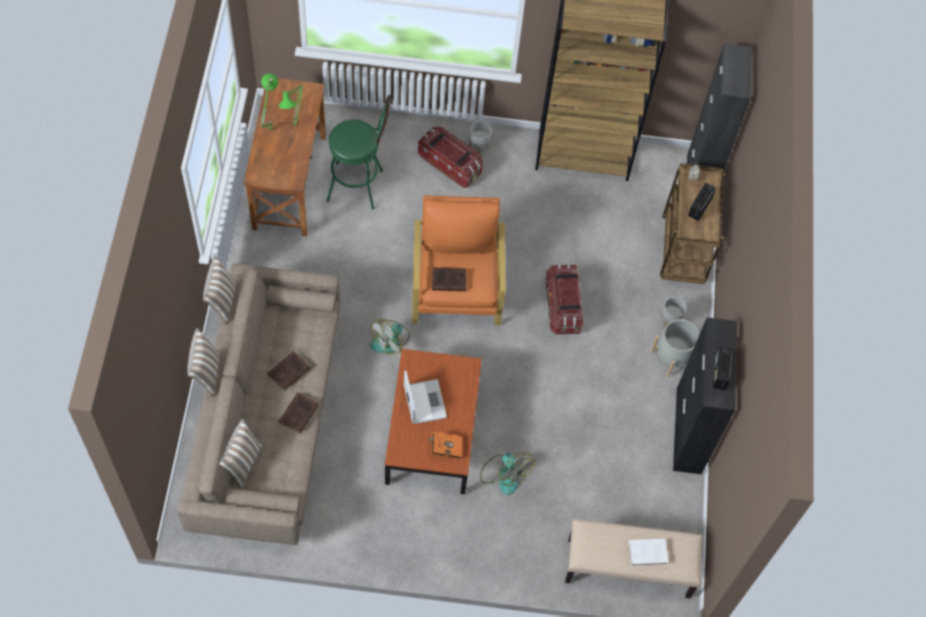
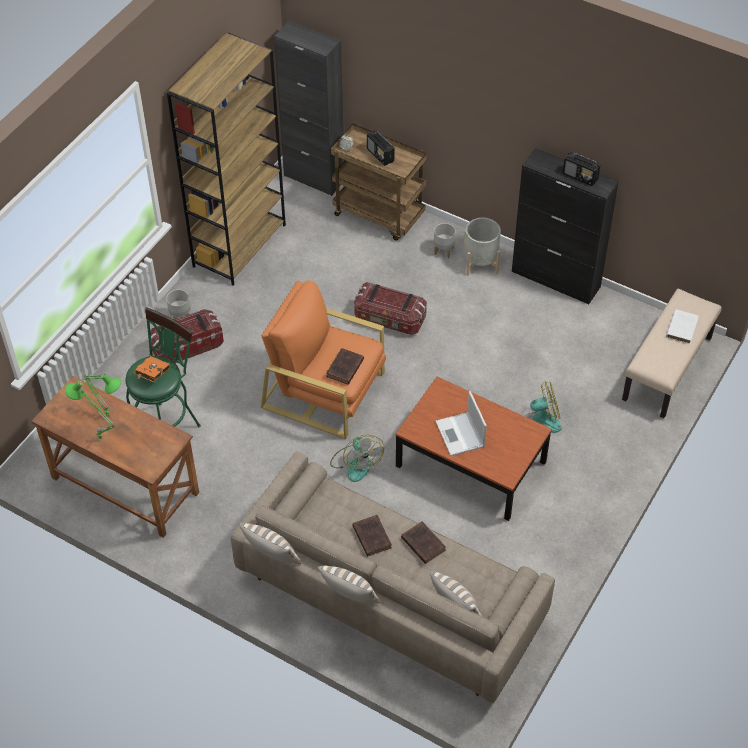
camera: 60 degrees left, 10 degrees down
(424, 401) = (460, 435): laptop -> laptop turned 120 degrees counterclockwise
(444, 448) = (517, 436): orange book -> orange book (151, 375)

